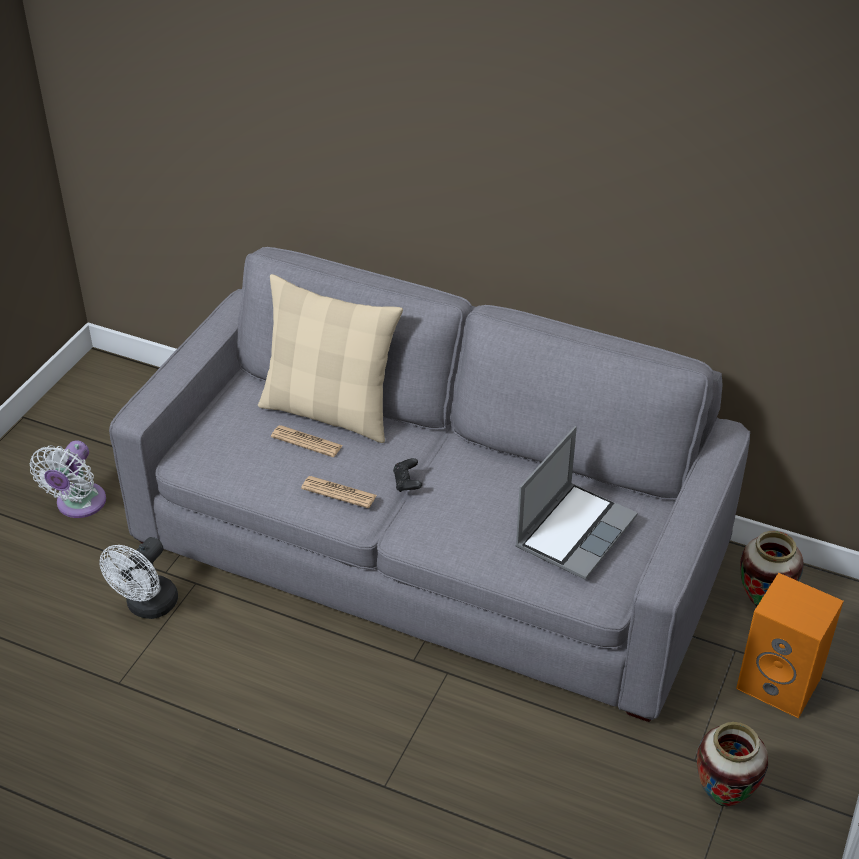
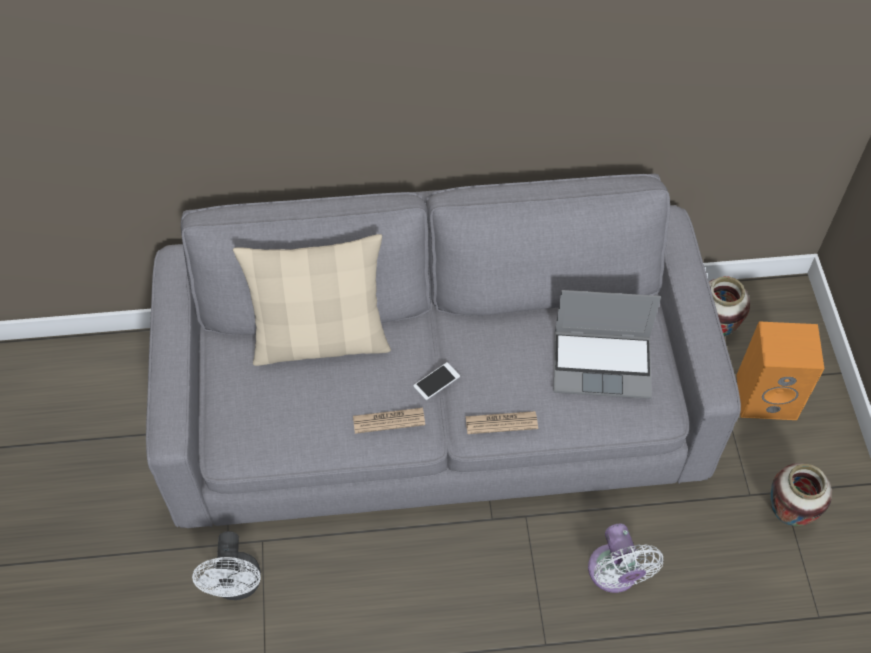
camera: 30 degrees left, 15 degrees up
(78, 505) = (97, 516): white fan -> white fan (615, 574)
(306, 442) = (324, 382): newspaper -> newspaper (501, 423)
(407, 482) = (436, 381): black game controller -> phone
(575, 531) = (603, 364): laptop -> laptop turned 90 degrees clockwise

